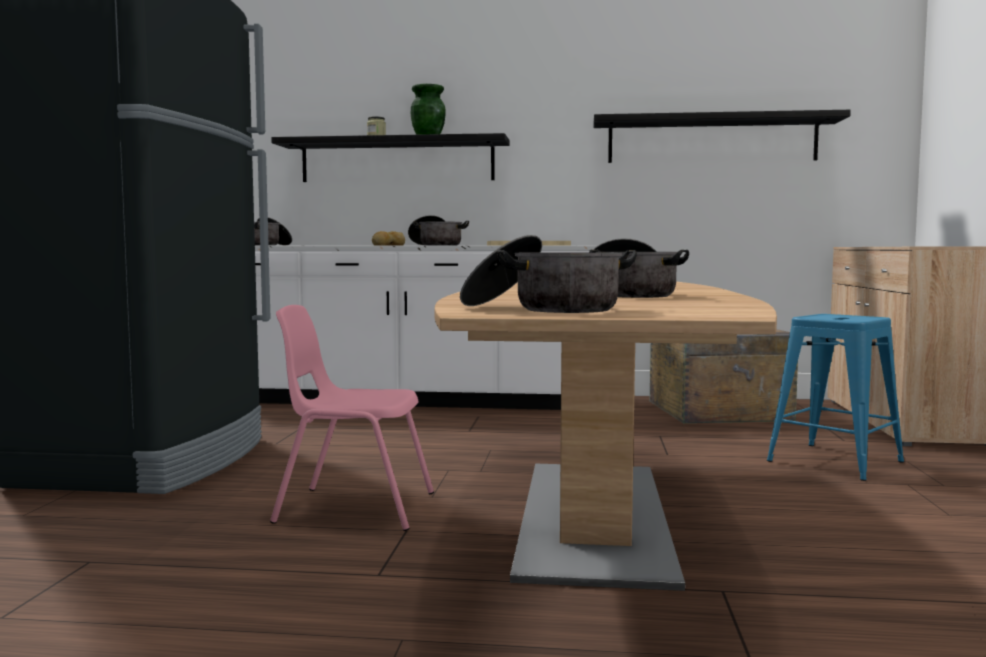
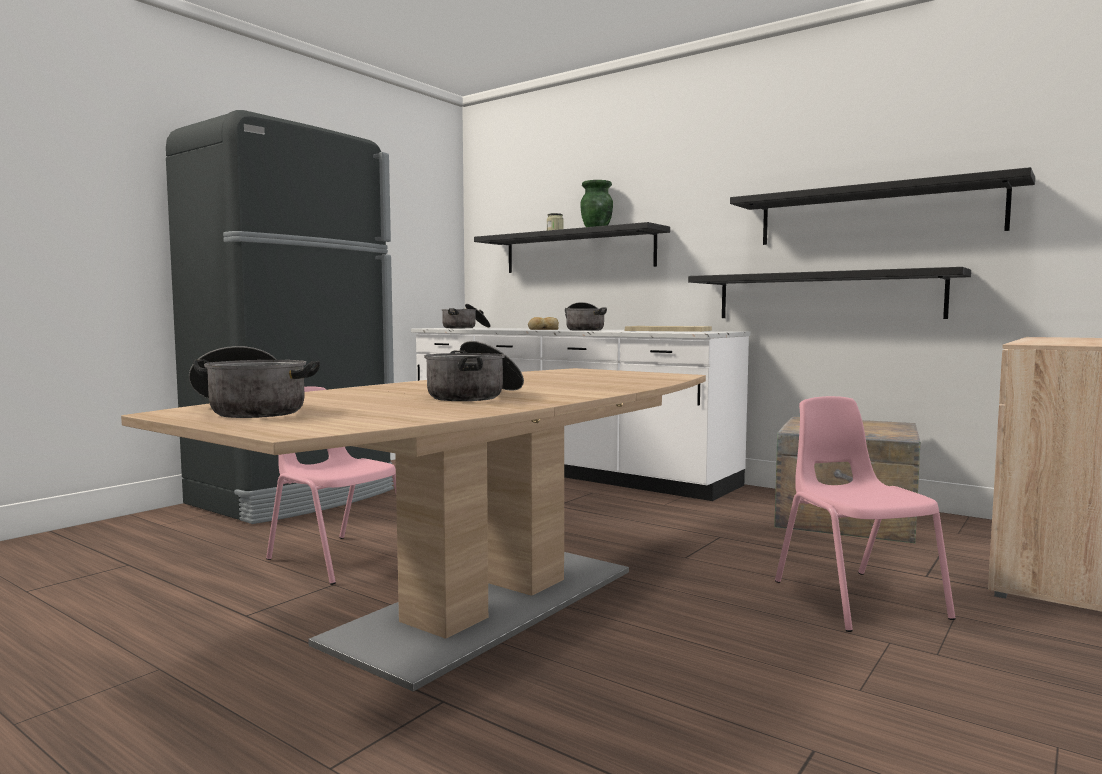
camera: 30 degrees right, 0 degrees up
(668, 212) = (826, 296): none -> black shelf
(835, 462) = (856, 598): blue stool -> pink chair

